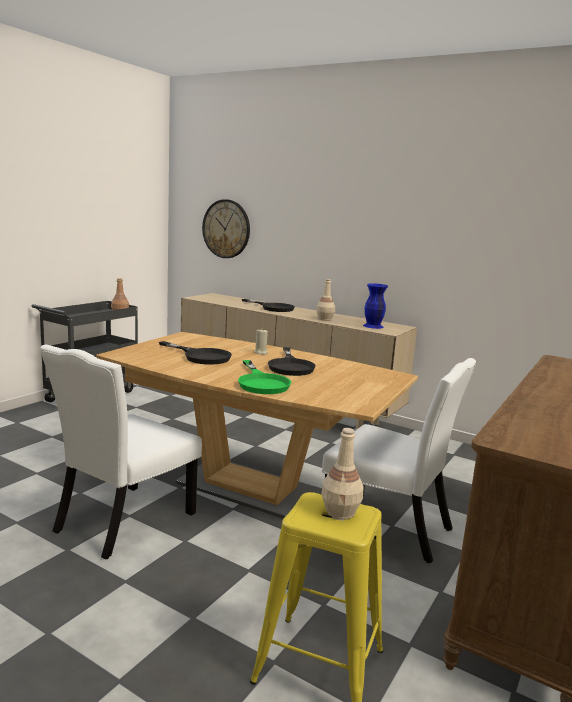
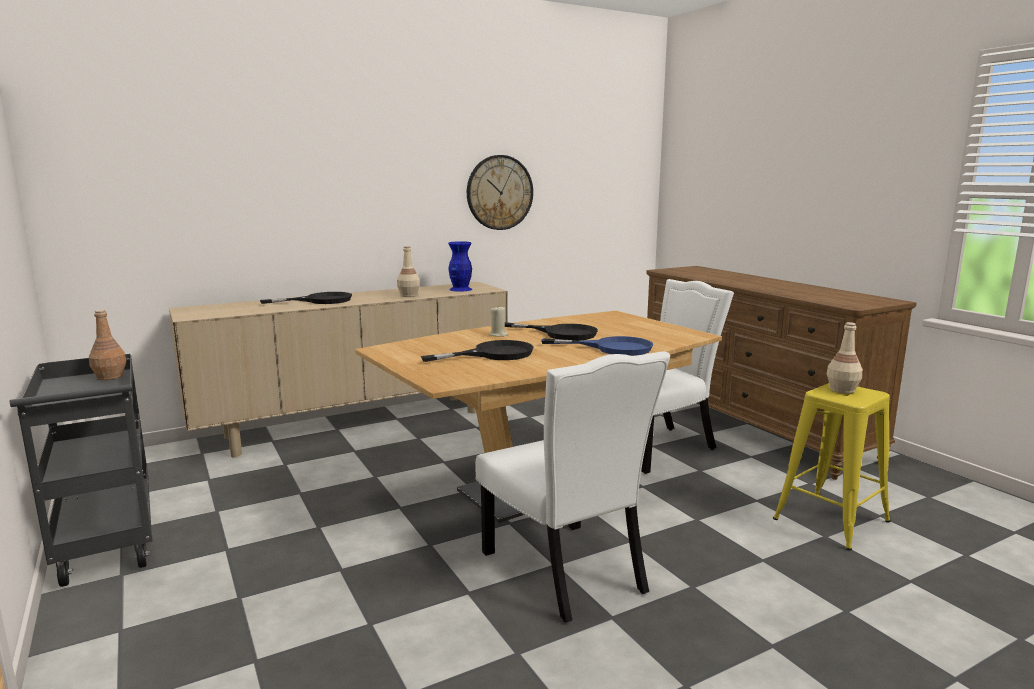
camera: 60 degrees left, 0 degrees up
(226, 229) = (176, 202): wall clock -> wall clock (499, 192)
(261, 383) = (612, 348): green frying pan -> blue frying pan

